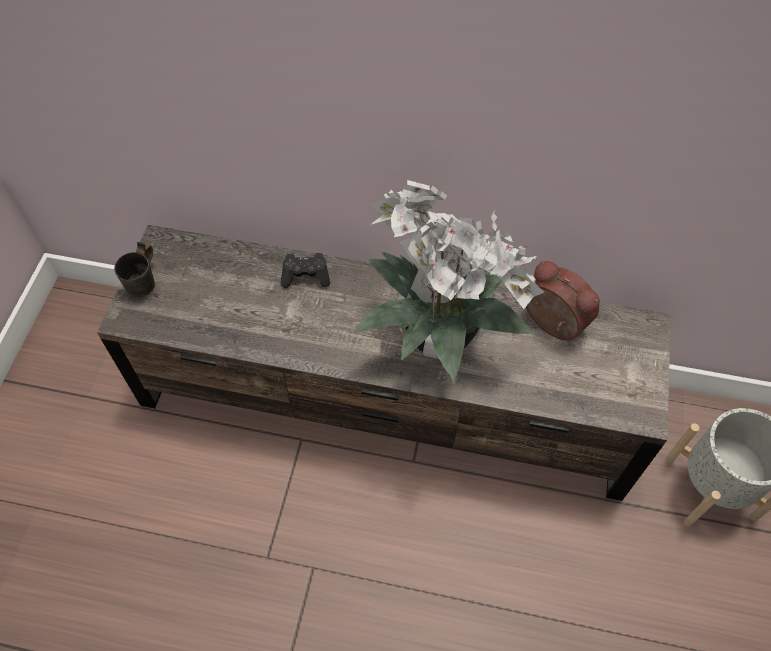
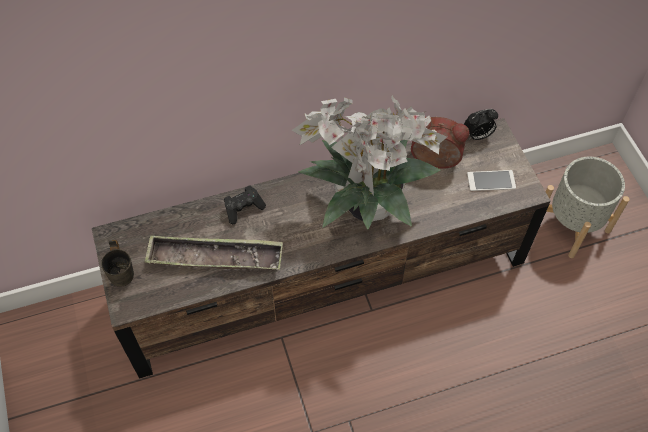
camera: 30 degrees left, 0 degrees up
(242, 313) = (215, 257): none -> tray
(606, 380) = (491, 181): none -> phone
(623, 320) = (477, 136): none -> alarm clock

